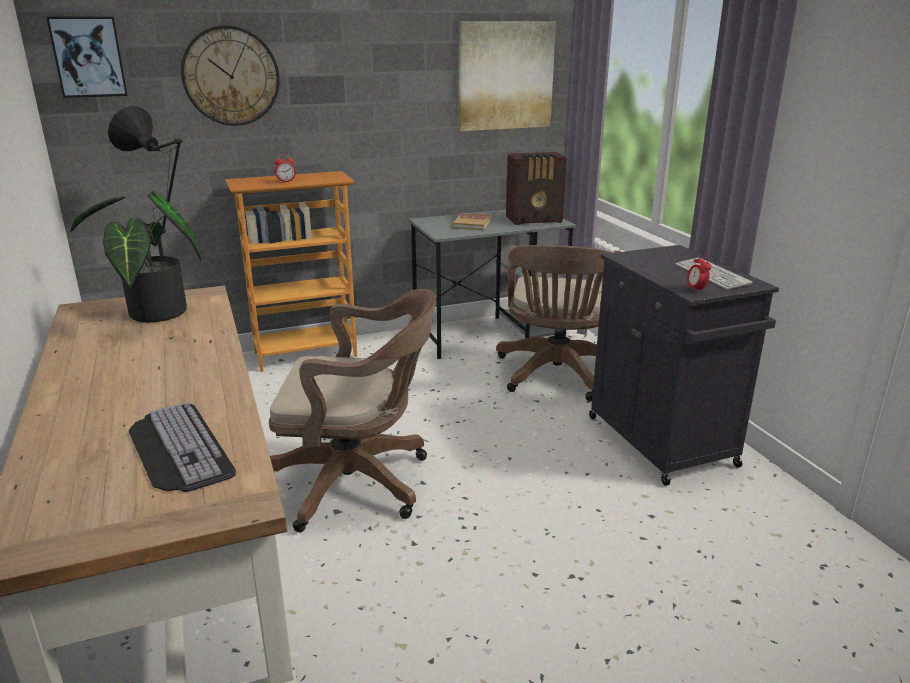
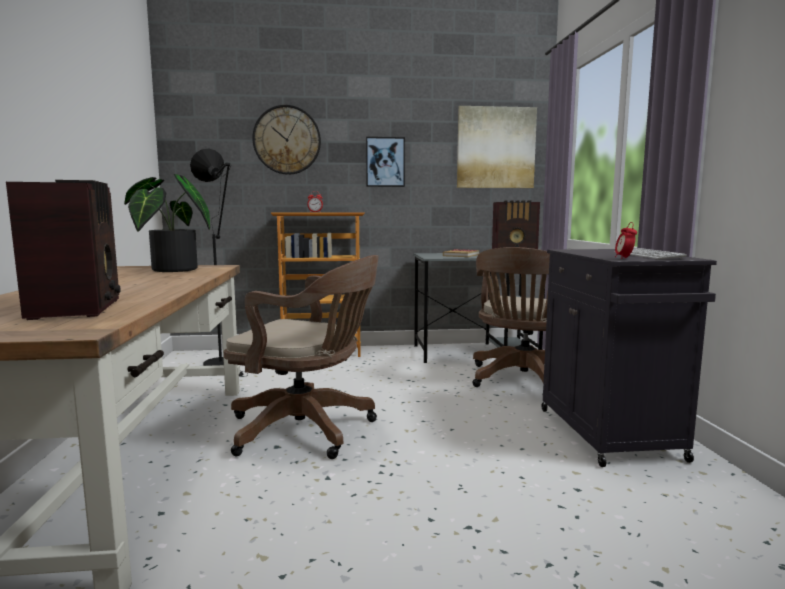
camera: 15 degrees right, 15 degrees down
(88, 57) = (193, 124): picture -> picture (385, 162)
(176, 447) = (78, 308): keyboard -> radio

